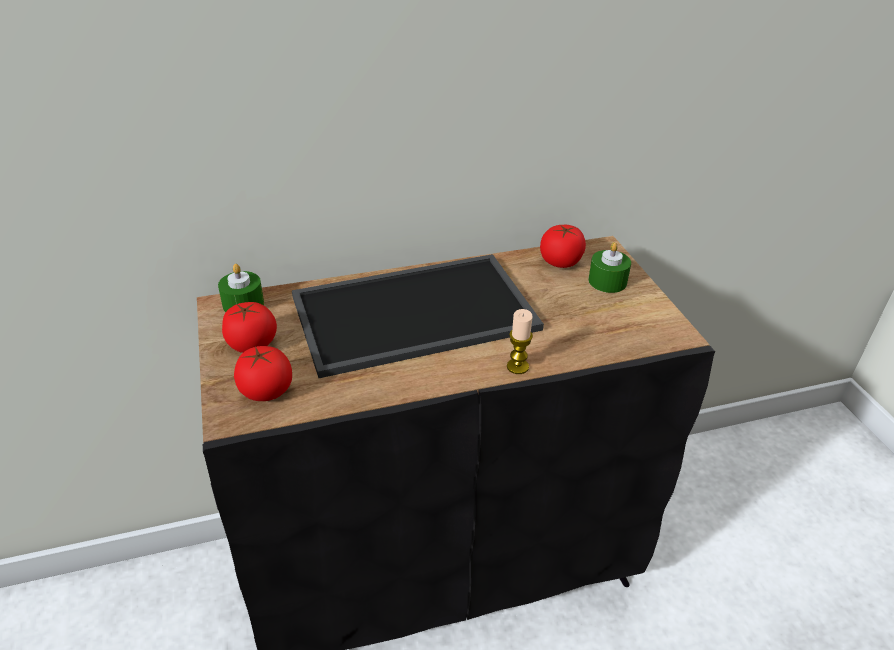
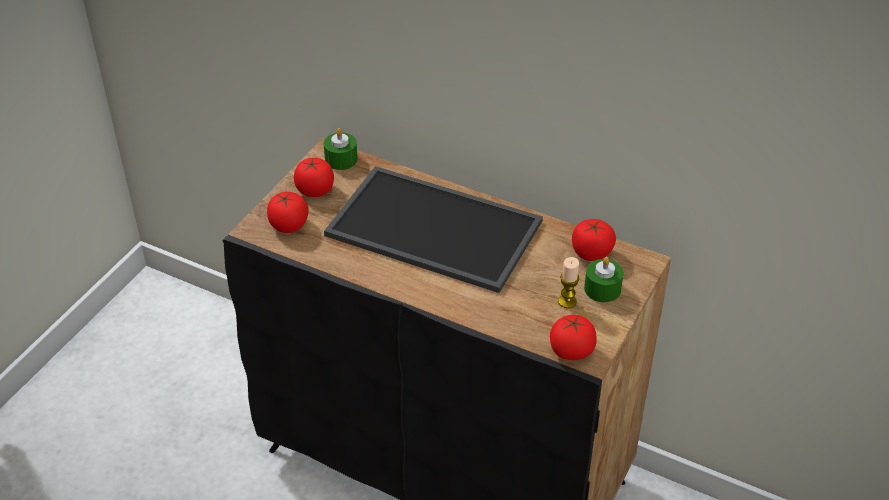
camera: 45 degrees right, 5 degrees up
(517, 367) = (446, 305): candle -> candle (567, 301)
(659, 338) = (571, 351): none -> tomato

